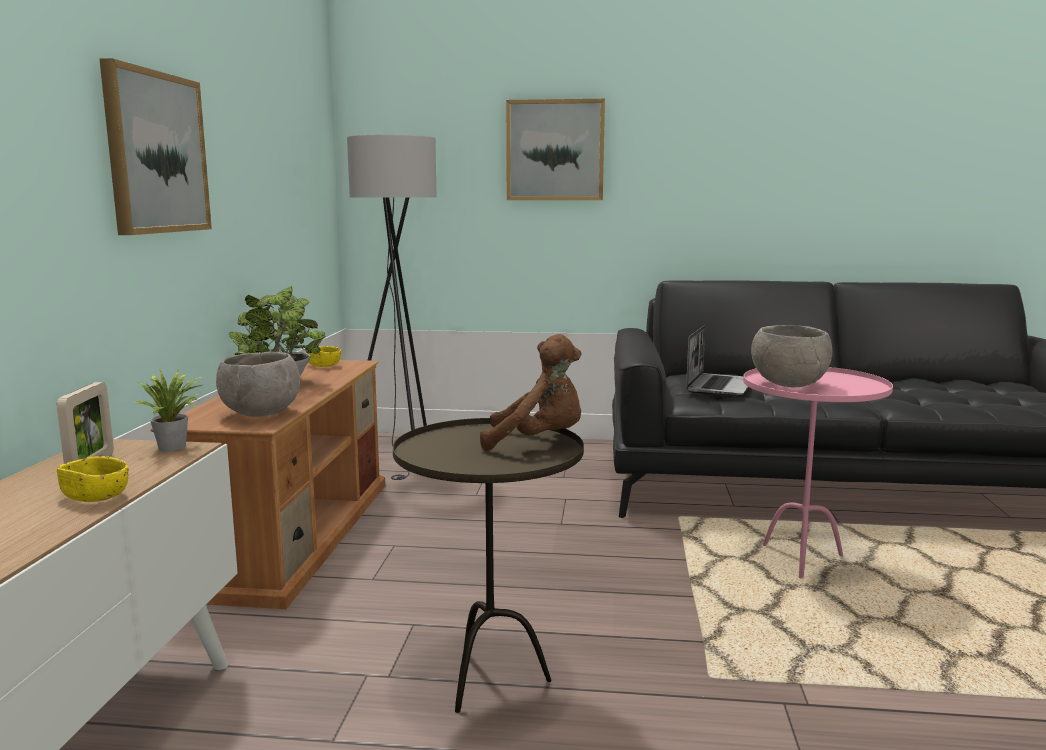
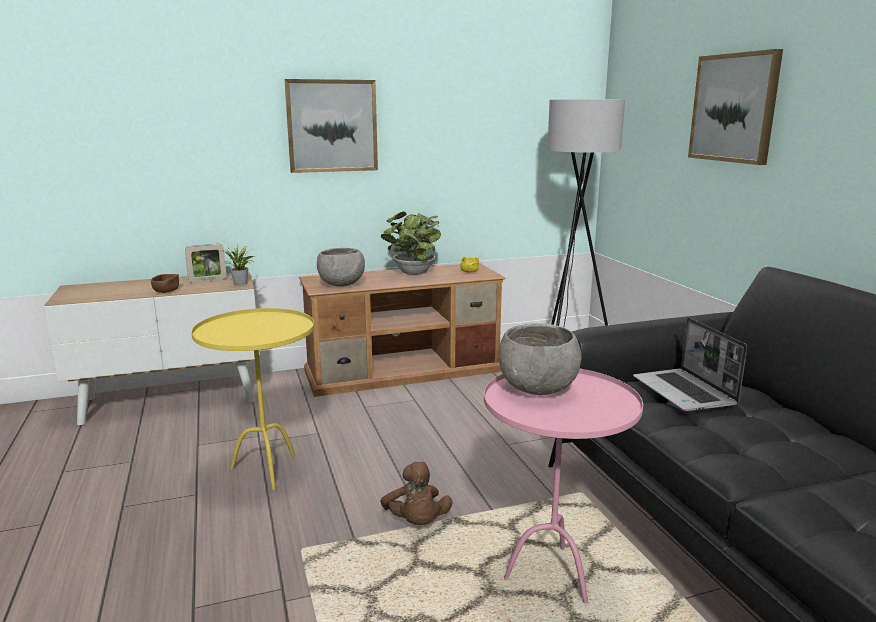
camera: 65 degrees right, 5 degrees up
(96, 496) = (166, 290): yellow bowl -> brown bowl
(490, 680) = (266, 470): brown side table -> yellow side table
(538, 442) = (275, 336): brown plush toy -> brown plush toy (416, 522)
(719, 386) = (685, 392): laptop -> laptop turned 75 degrees clockwise

